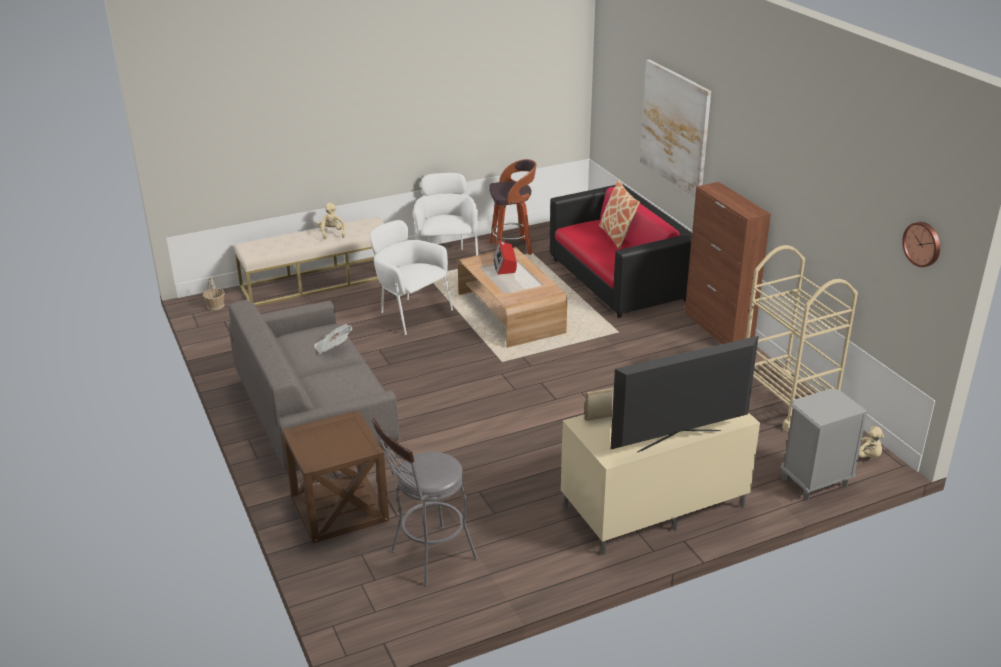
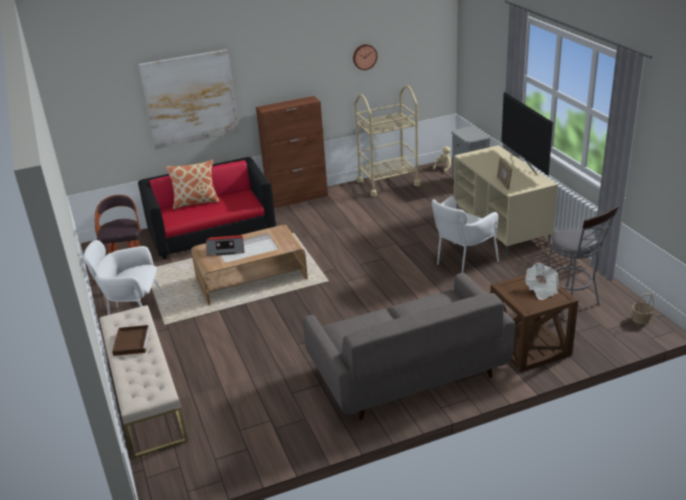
camera: 85 degrees left, 0 degrees up
(215, 305) = (174, 473): basket -> basket (641, 319)
(332, 233) = (132, 341): beige plush toy -> brown tray
(333, 348) = (371, 320): newspaper -> newspaper (541, 289)
(410, 313) = (235, 331): white armchair -> white armchair (461, 261)
(923, 244) = (430, 39): wall clock -> wall clock (364, 56)

